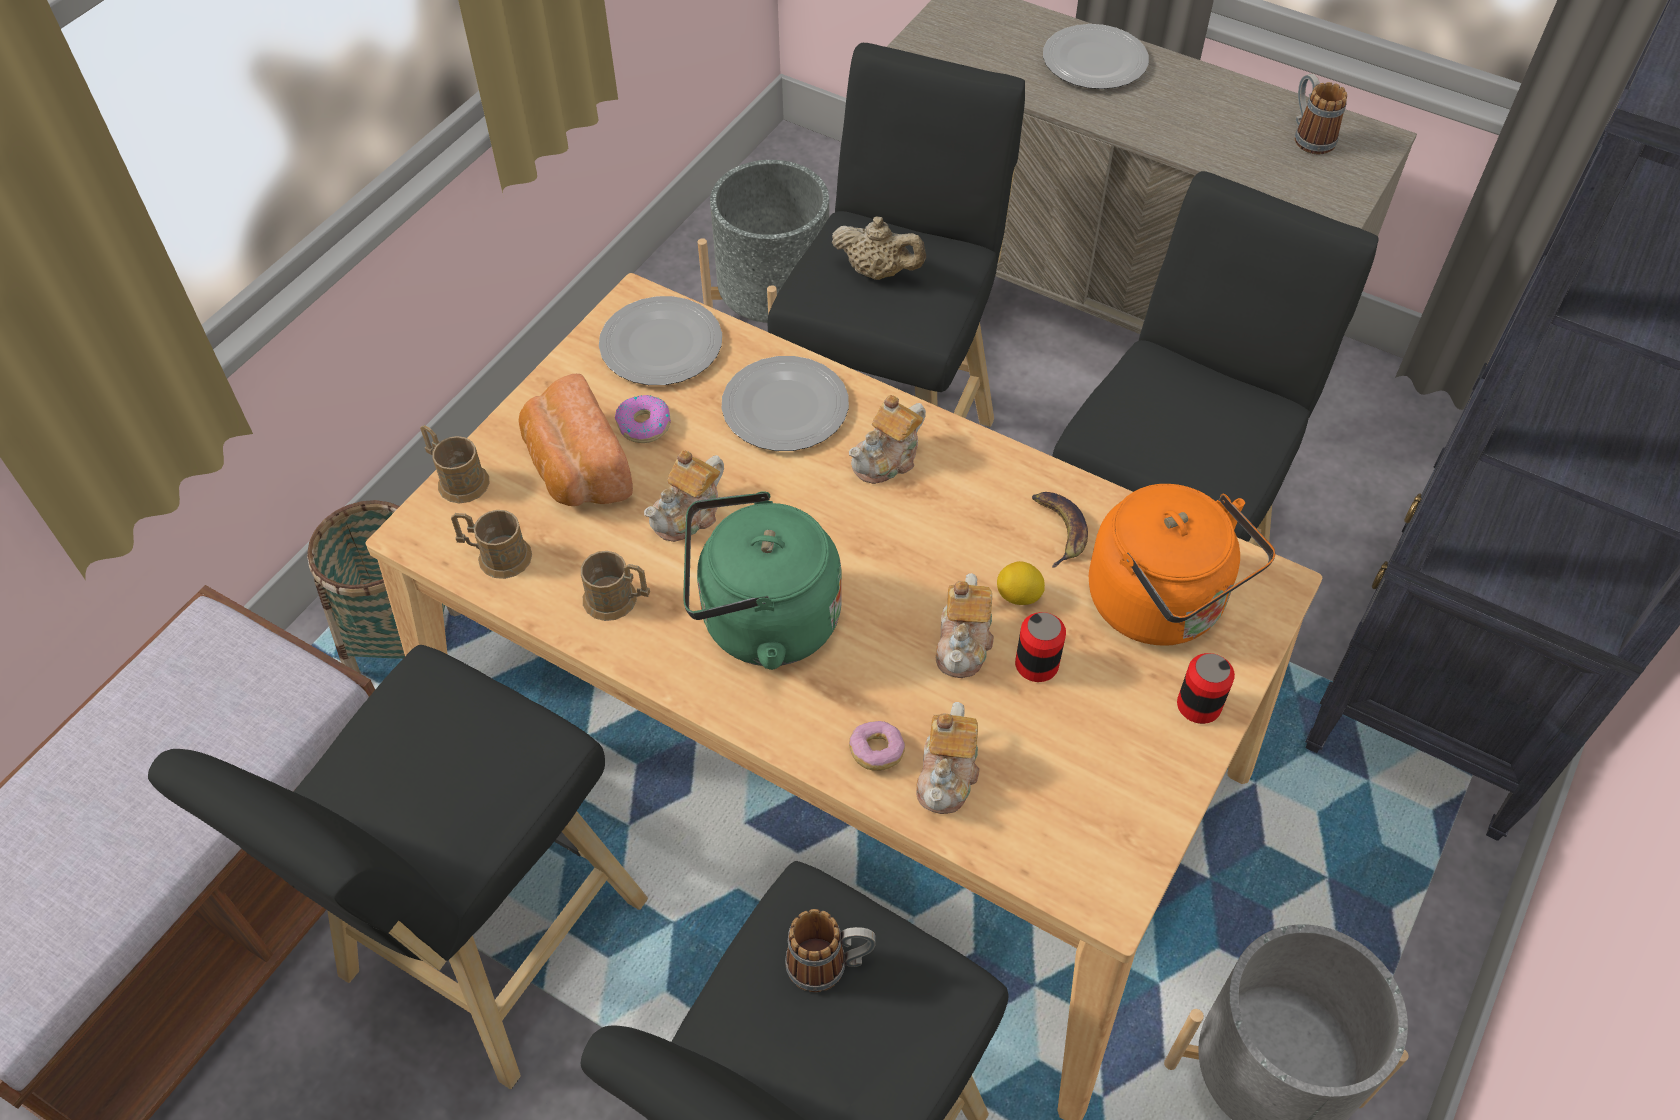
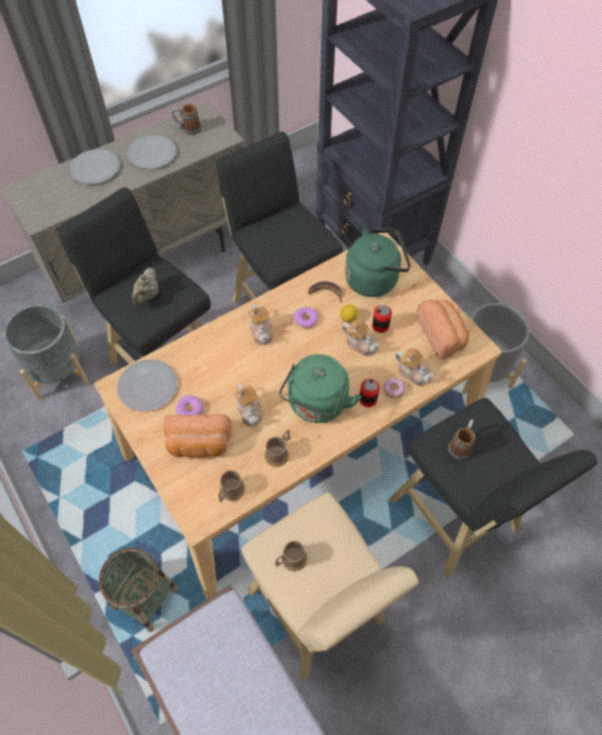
camera: 65 degrees left, 5 degrees up
(457, 479) = (176, 495): brown mug -> brown mug (290, 560)
(485, 949) = (318, 612): black stool -> beige stool
(787, 408) = (213, 354): plate -> plate (153, 153)
(878, 272) = (147, 296): beige teapot -> beige teapot turned 150 degrees clockwise
(964, 521) = (305, 319): none -> donut
(1092, 800) = (441, 335): none -> bread
(1162, 605) = (374, 279): orange kettle -> green kettle
(1199, 705) = (419, 288): can -> can (368, 399)

